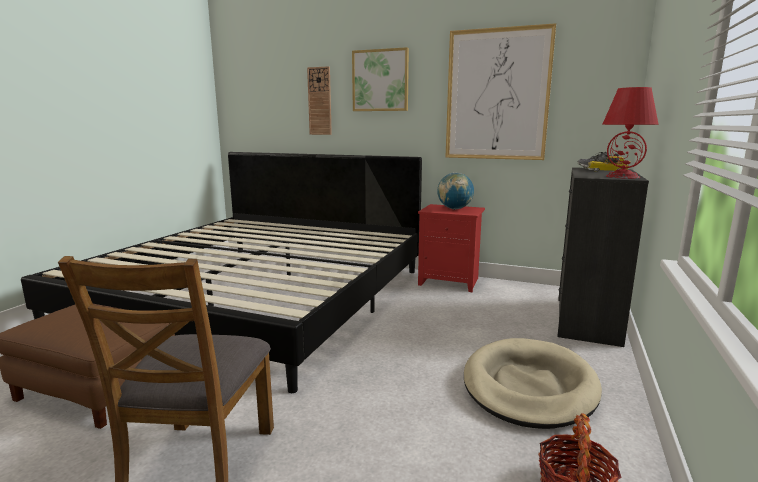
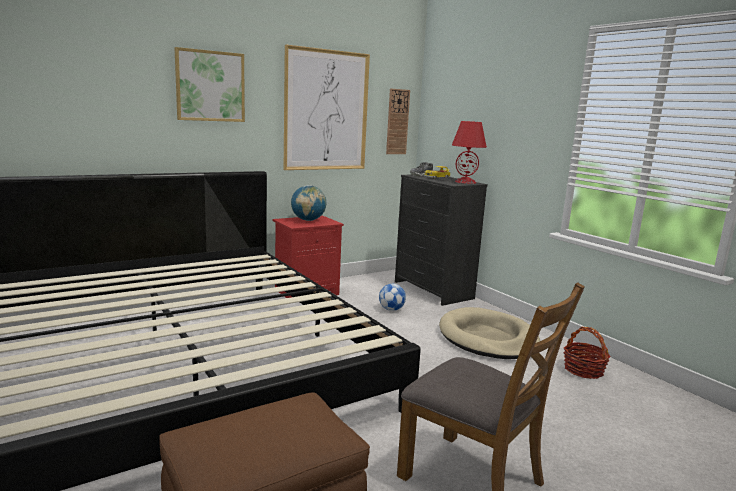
camera: 55 degrees left, 0 degrees up
(320, 101) = (125, 104): wall clock -> wall clock (397, 122)
(490, 319) = (391, 309): none -> football

